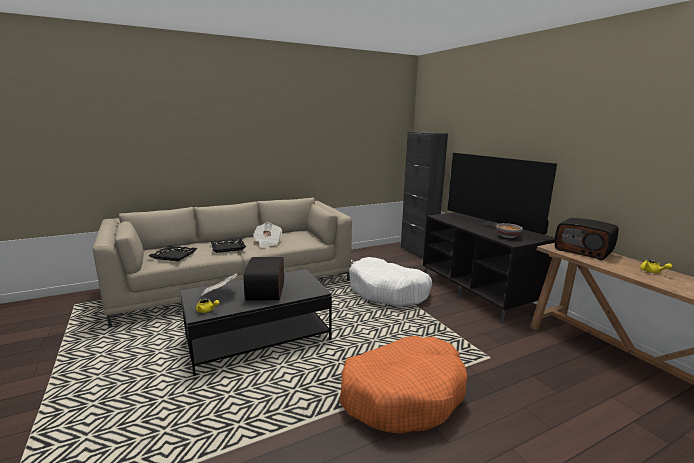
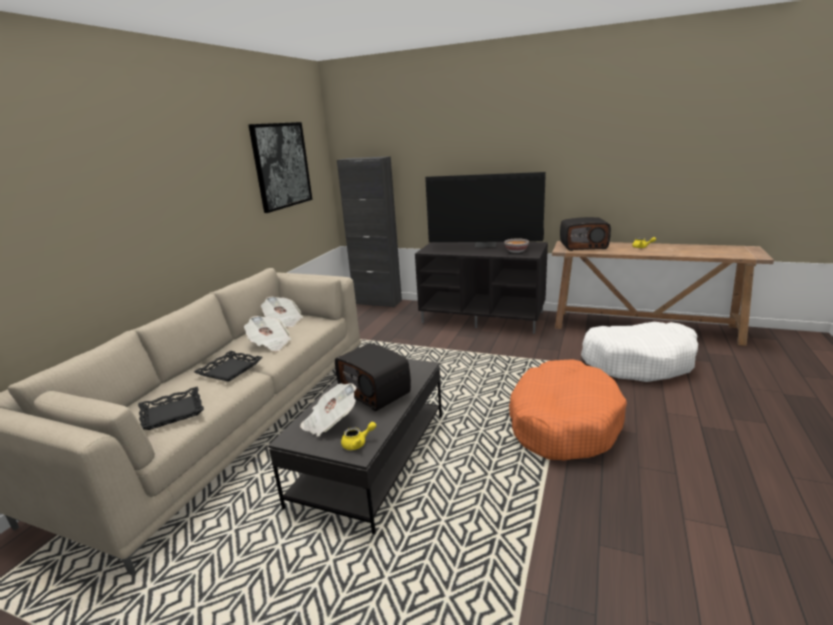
camera: 40 degrees left, 5 degrees up
(297, 234) = (284, 321): none -> newspaper
(357, 130) = (281, 165): none -> picture
(388, 291) = (414, 349): white dog bed -> white dog bed (638, 362)

